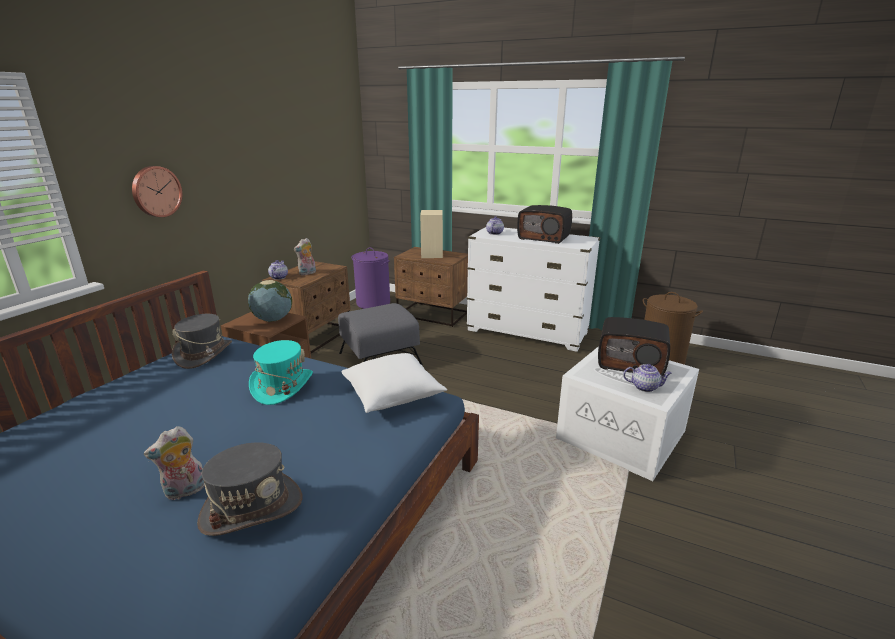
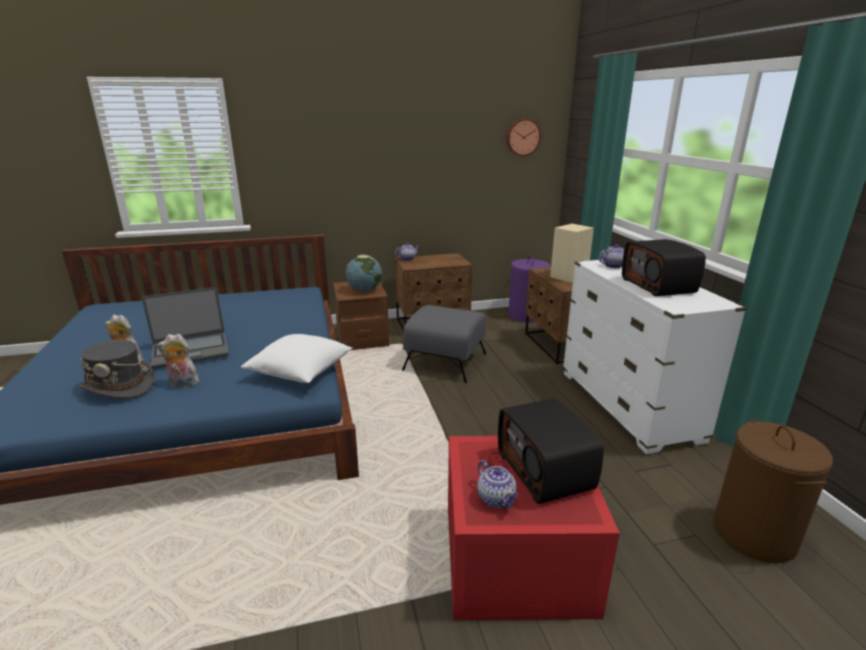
camera: 50 degrees right, 0 degrees up
(156, 191) = (305, 167): wall clock -> wall clock (522, 137)
(204, 354) = (284, 296): grey hat -> none
(240, 441) = (190, 351): none -> laptop
(282, 386) = (270, 333): turquoise hat -> none
(307, 273) = (431, 262): plush toy -> plush toy (182, 384)
(623, 434) = (519, 560): white storage box -> red storage box

